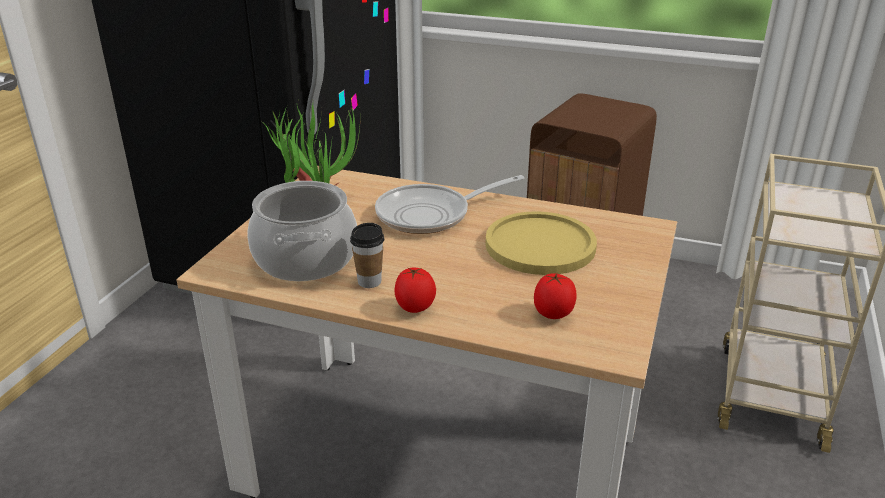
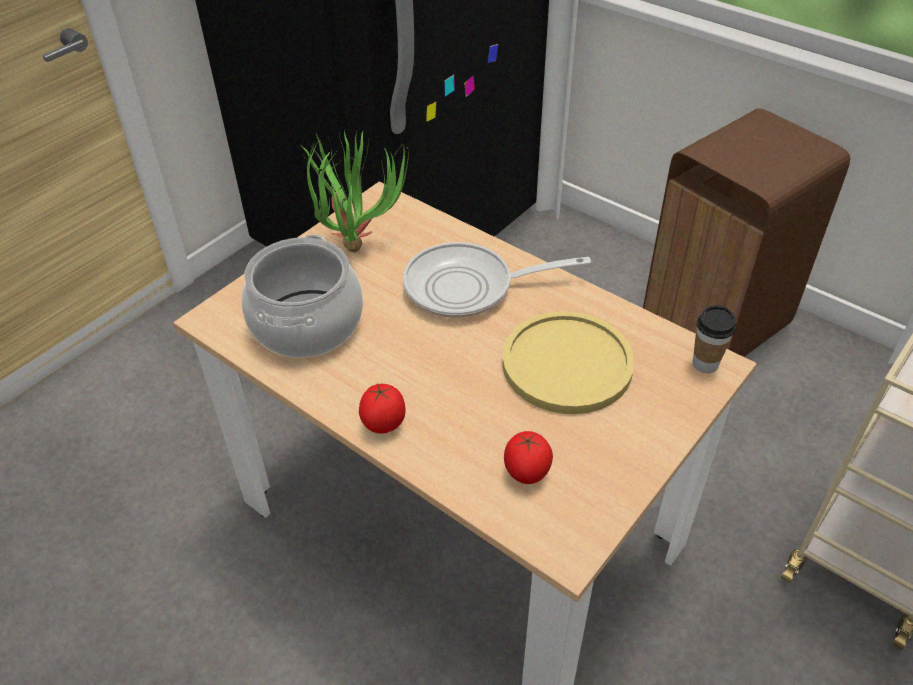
camera: 20 degrees right, 15 degrees up
(369, 281) = (355, 373): cup -> cup (705, 364)

